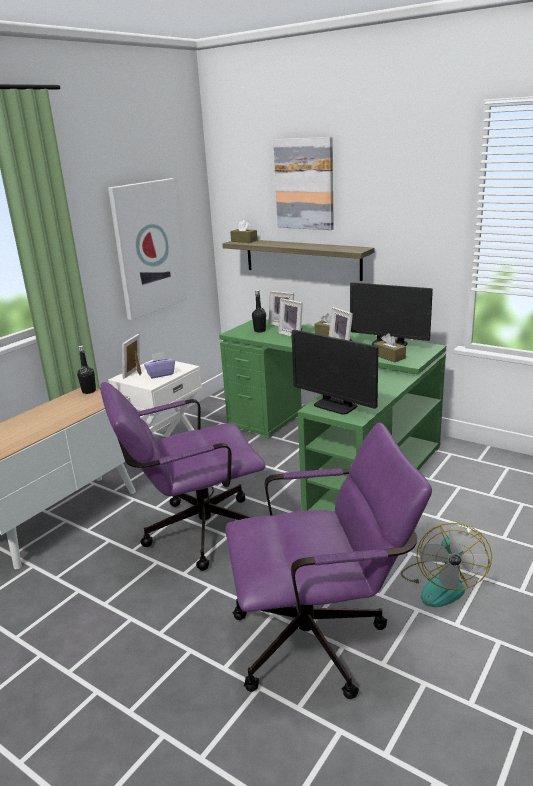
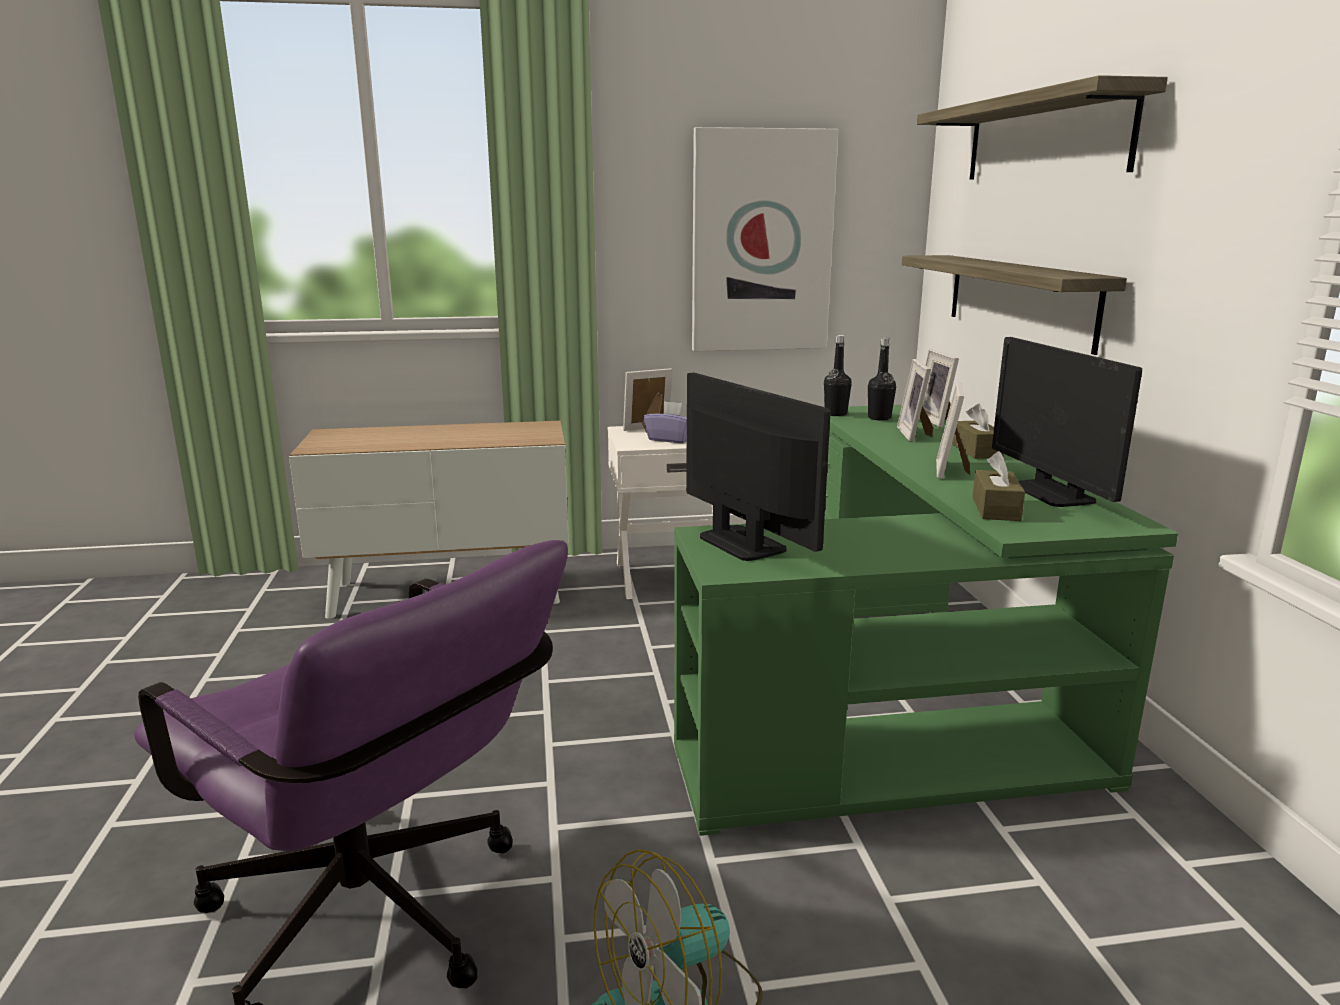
camera: 45 degrees right, 5 degrees down
(89, 391) = (544, 426): black bottle -> black bottle (835, 414)
(194, 533) = (520, 684): purple office chair -> none
(244, 241) = (942, 256): brown tissue box -> none
(304, 184) = (1044, 138): picture -> shelf
(335, 406) = (741, 543): monitor -> monitor turned 150 degrees clockwise

